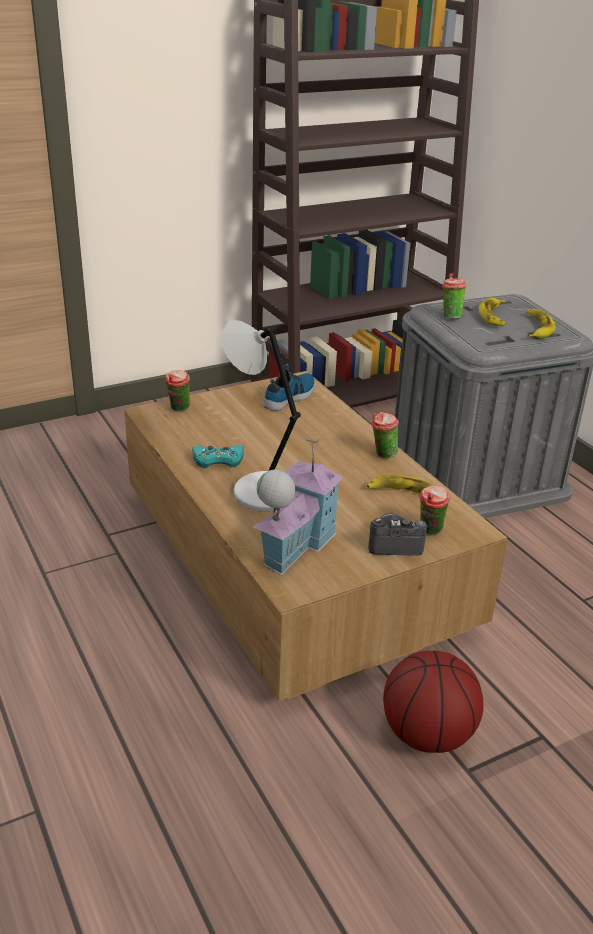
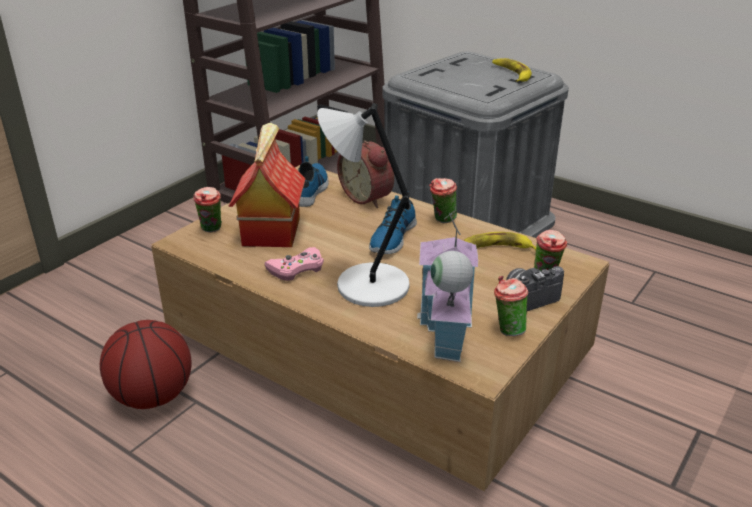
camera: 25 degrees left, 0 degrees up
(218, 460) = (296, 268): turquoise game controller -> pink game controller
(225, 423) = (270, 231): none -> toy house
(322, 457) = (392, 237): none -> shoe
(335, 416) = (368, 197): none -> alarm clock
(426, 734) = (615, 468): basketball -> basketball (152, 396)
(450, 316) = (433, 79): cup -> cup (507, 330)
(494, 316) = (468, 72): banana -> none

